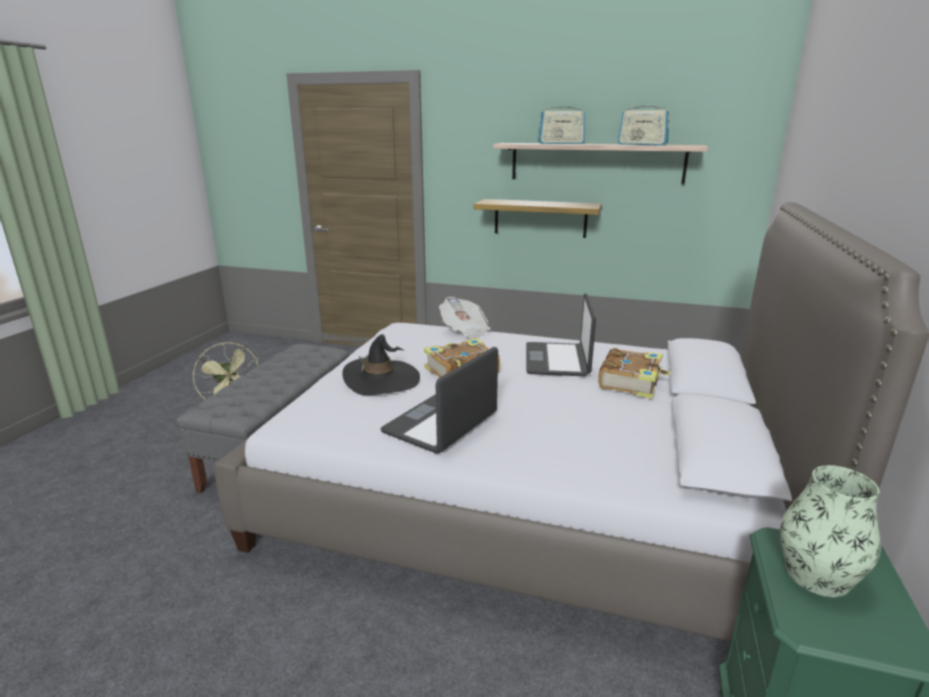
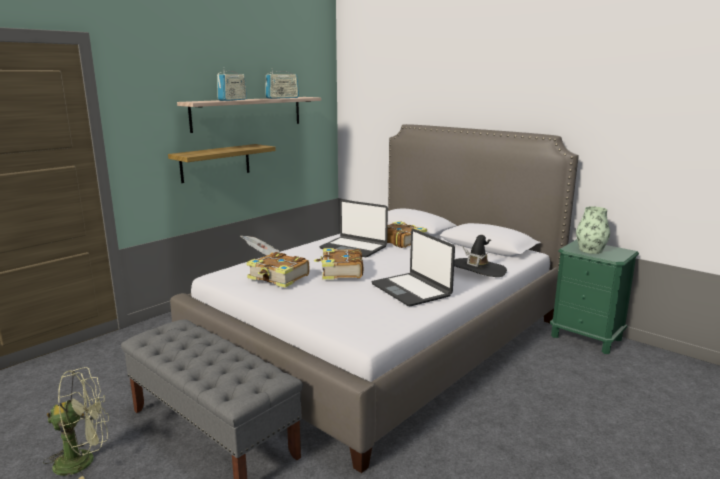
camera: 65 degrees left, 5 degrees down
(381, 380) = (323, 296): black hat -> black hat (477, 270)
(411, 348) = (279, 278): none -> book

